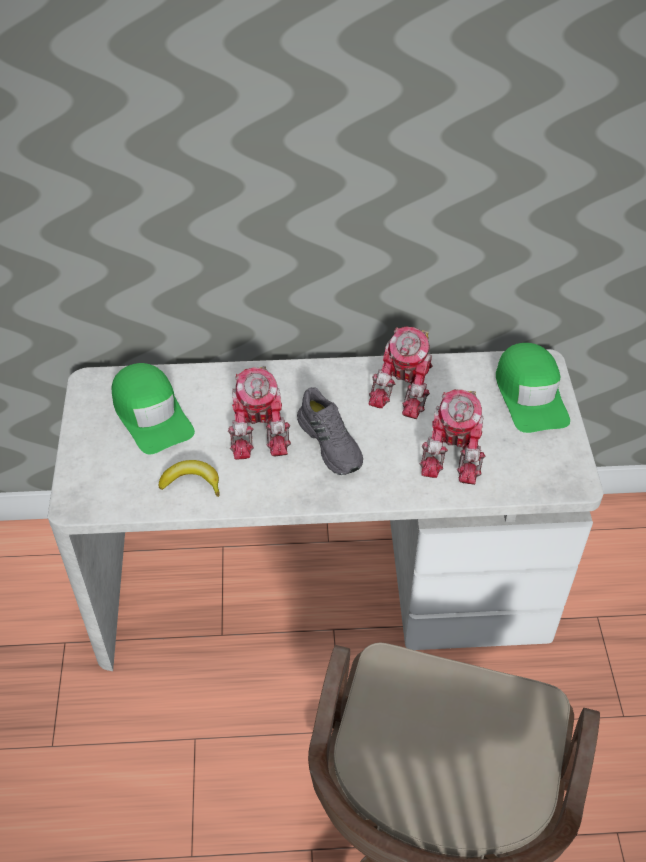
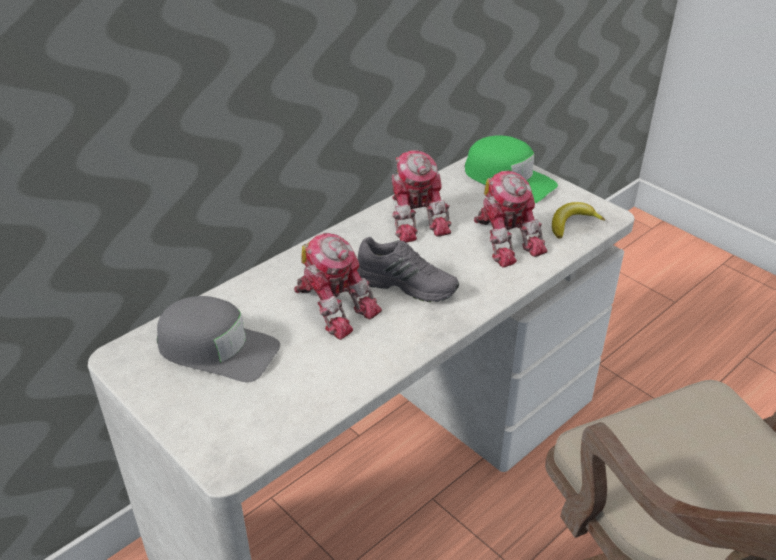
camera: 40 degrees left, 10 degrees down
(151, 414) = (217, 349): green cap -> grey cap
(192, 482) = (323, 379): banana -> banana (572, 224)

